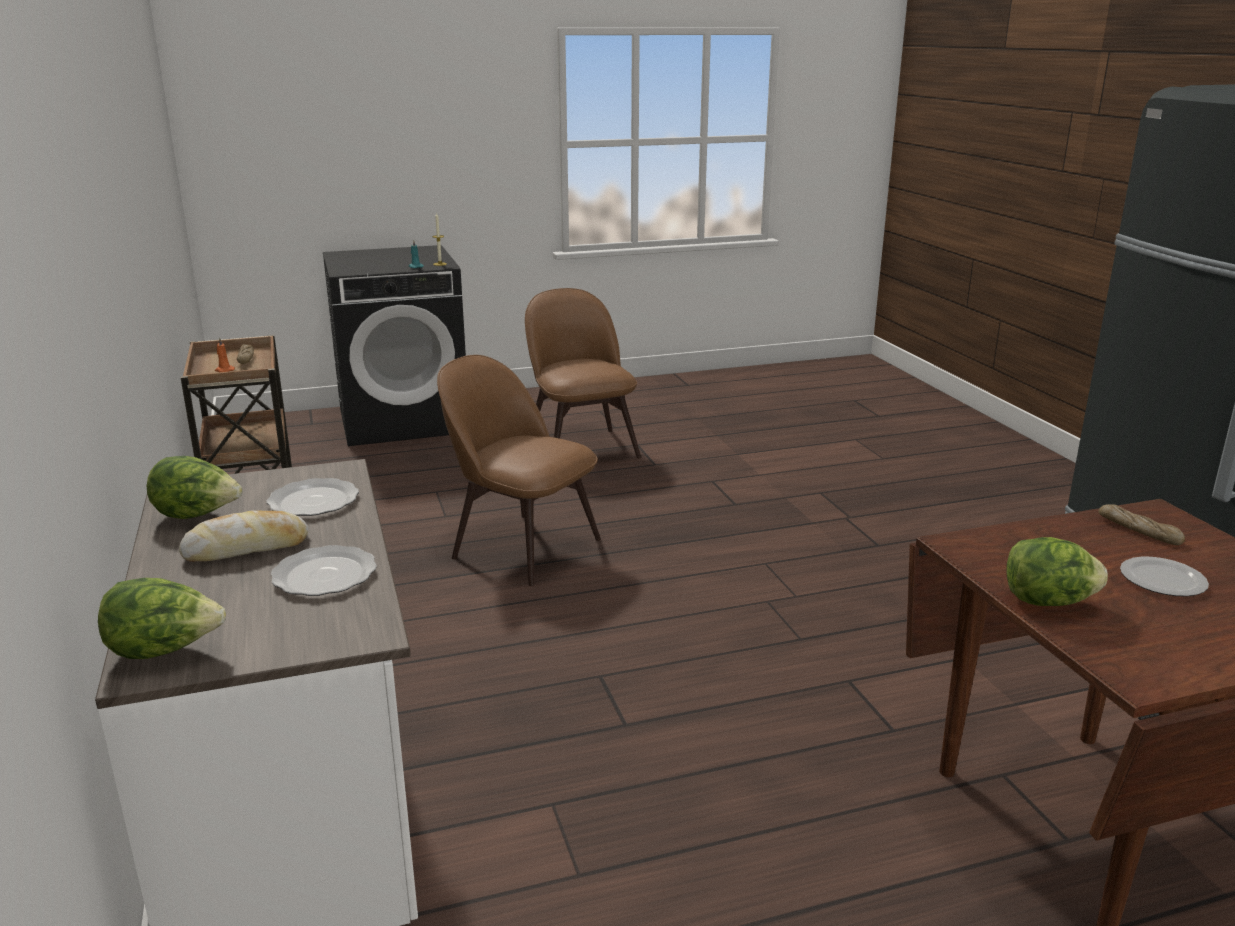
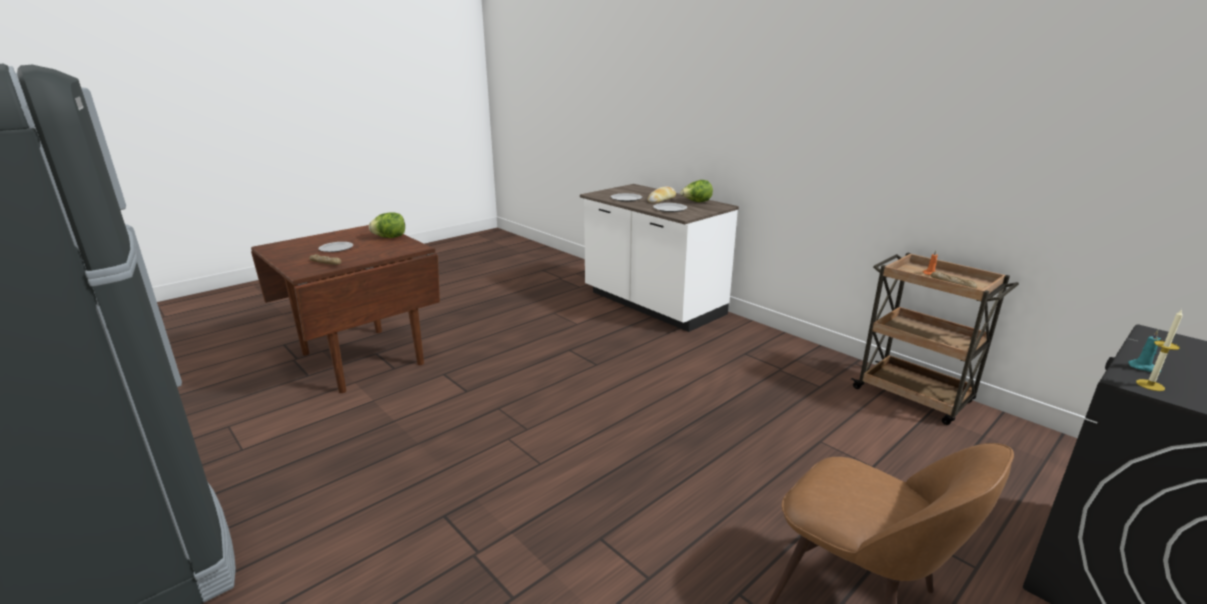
camera: 155 degrees right, 0 degrees up
(165, 651) = (635, 187): lettuce -> none
(522, 546) = (727, 428): brown chair -> none

